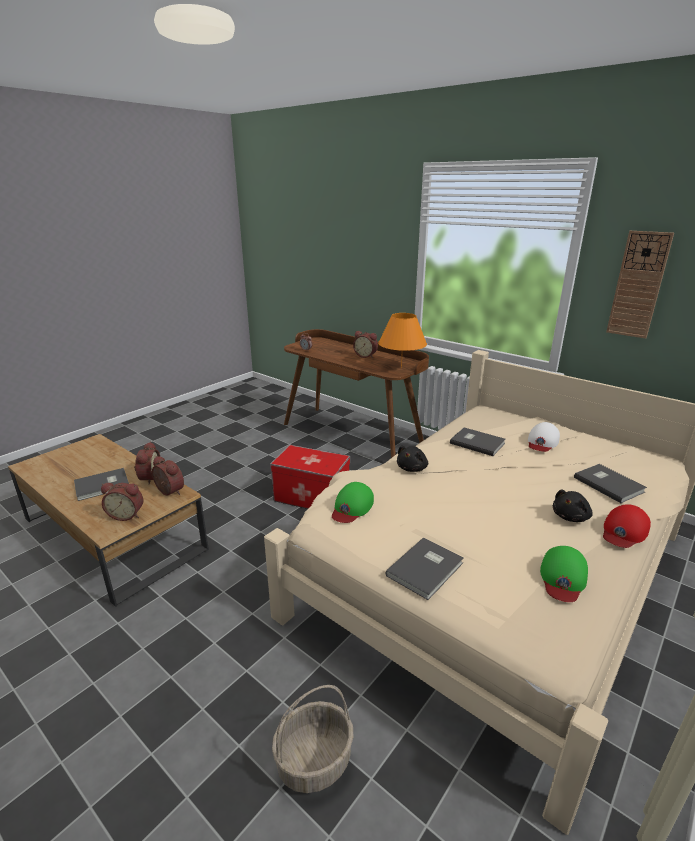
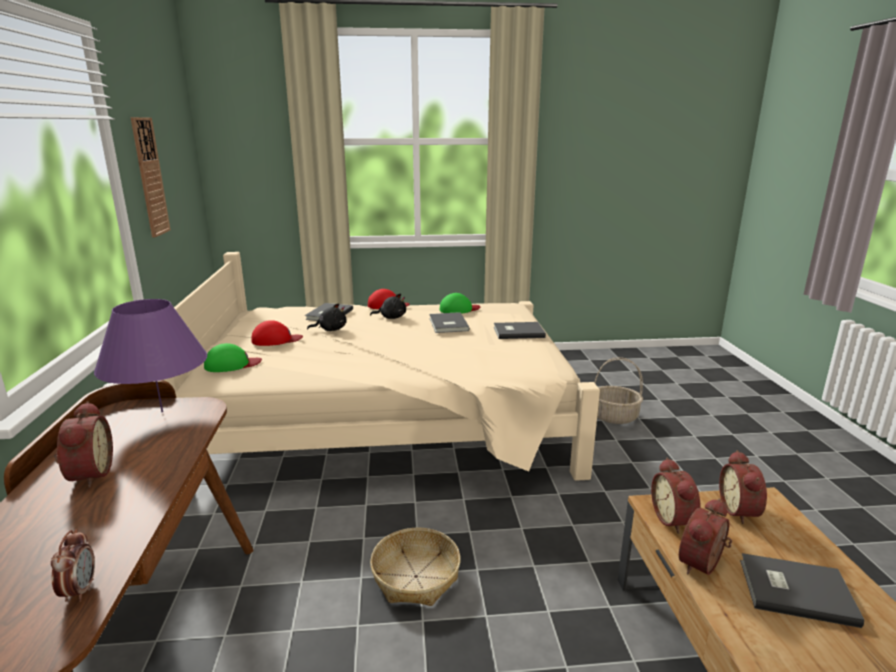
camera: 135 degrees left, 5 degrees down
(127, 514) = (741, 511): alarm clock -> alarm clock turned 135 degrees counterclockwise
(311, 497) = (416, 576): storage box -> basket
(352, 507) = (512, 366): green cap -> green cap (232, 364)
(401, 368) = (162, 412): orange table lamp -> purple table lamp
(412, 468) = (412, 368): black plush toy -> black plush toy (330, 329)
(477, 442) = (316, 359): grey book -> grey book (447, 324)
(542, 442) = (276, 340): white cap -> red cap

